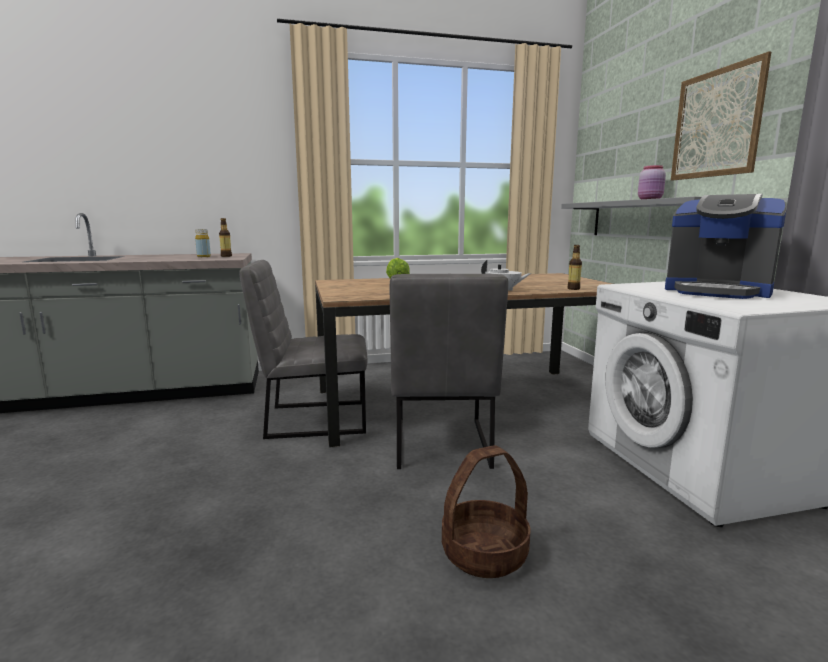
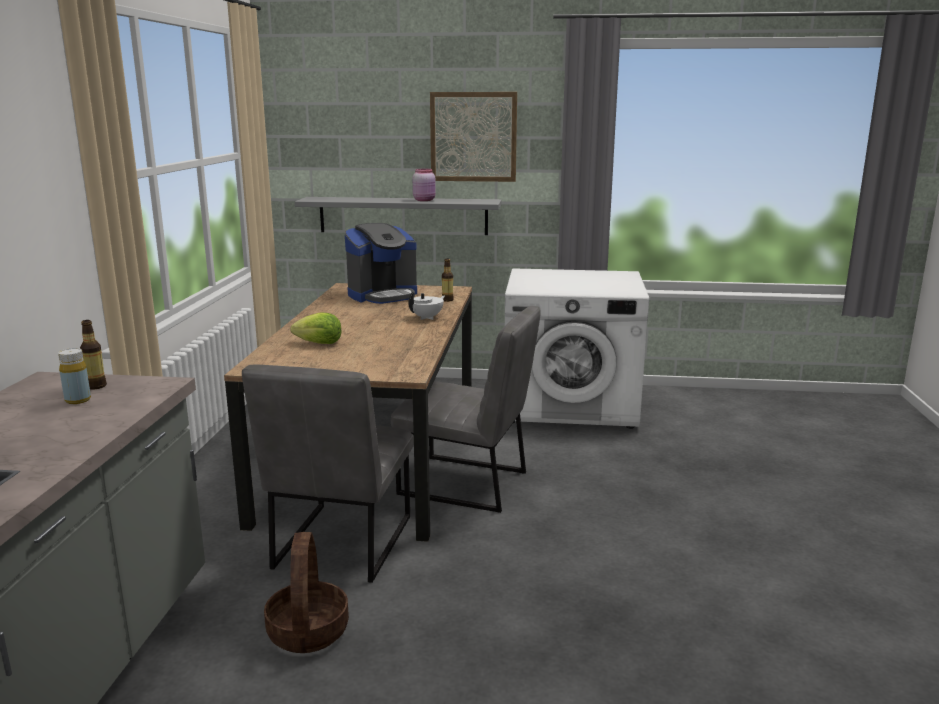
camera: 70 degrees left, 5 degrees up
(484, 553) = (635, 502): basket -> basket (307, 631)
(717, 291) = (572, 280): coffee machine -> coffee machine (383, 295)

